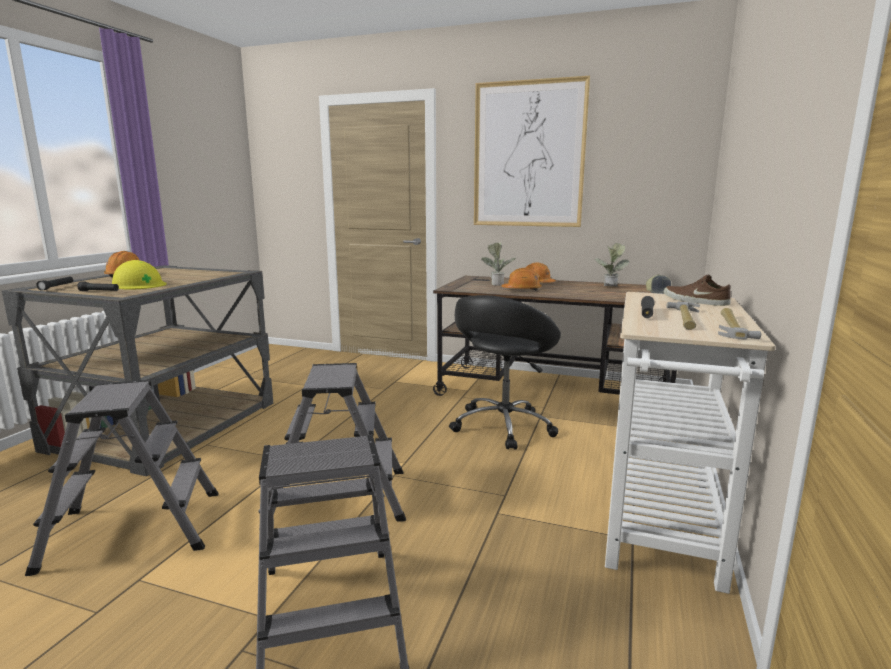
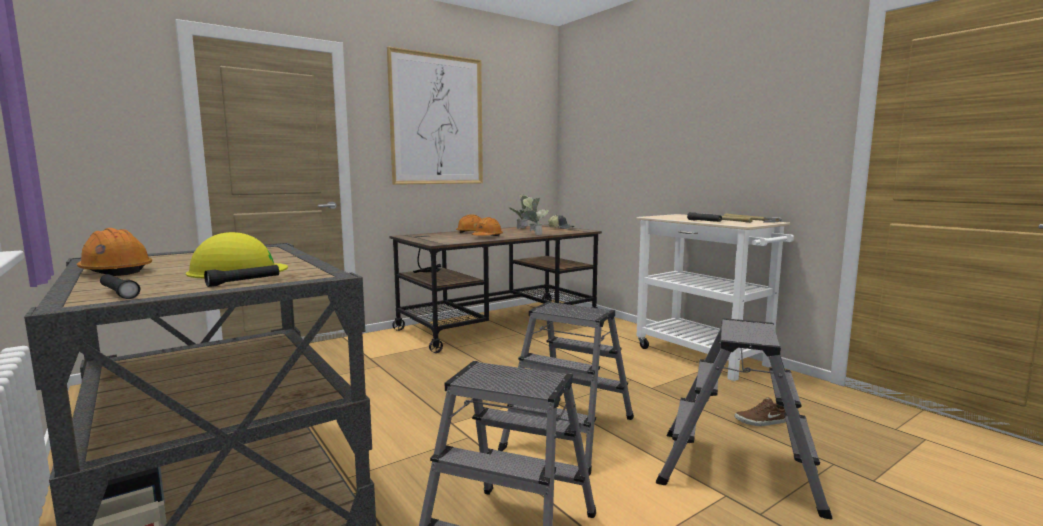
camera: 55 degrees left, 5 degrees down
(497, 284) = (449, 236): potted plant -> potted plant (533, 234)
(502, 428) = (533, 352): black office chair -> none
(694, 301) = (681, 216): brown shoe -> brown shoe (761, 421)

